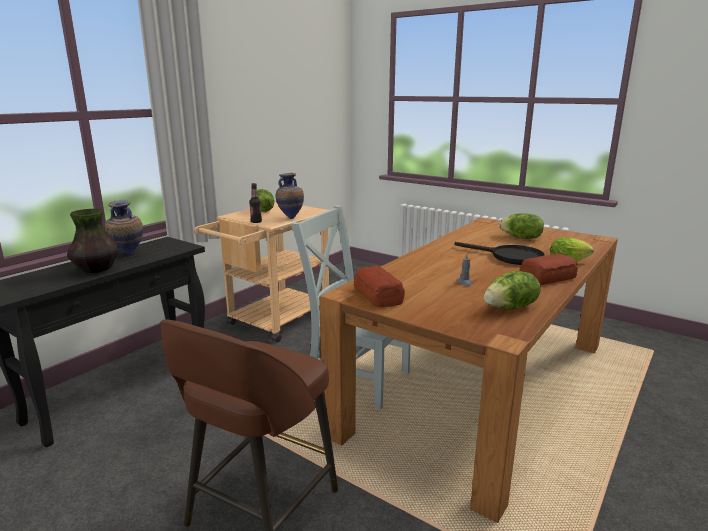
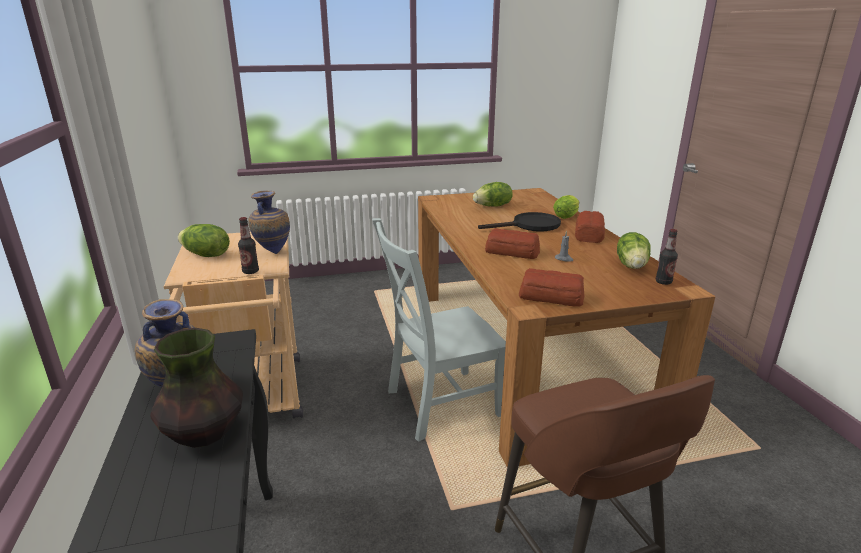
camera: 50 degrees left, 5 degrees up
(439, 265) = (511, 251): none -> bread
(500, 326) = (663, 282): none -> bottle

